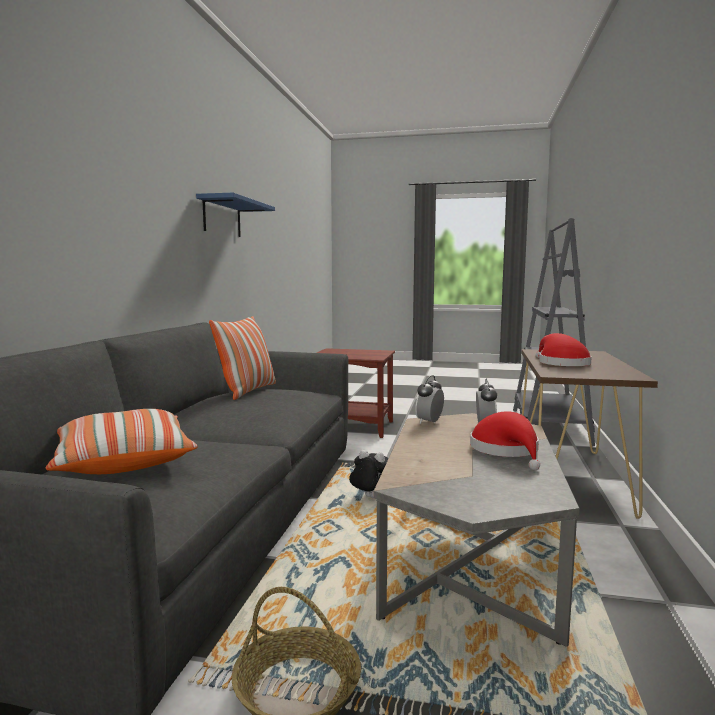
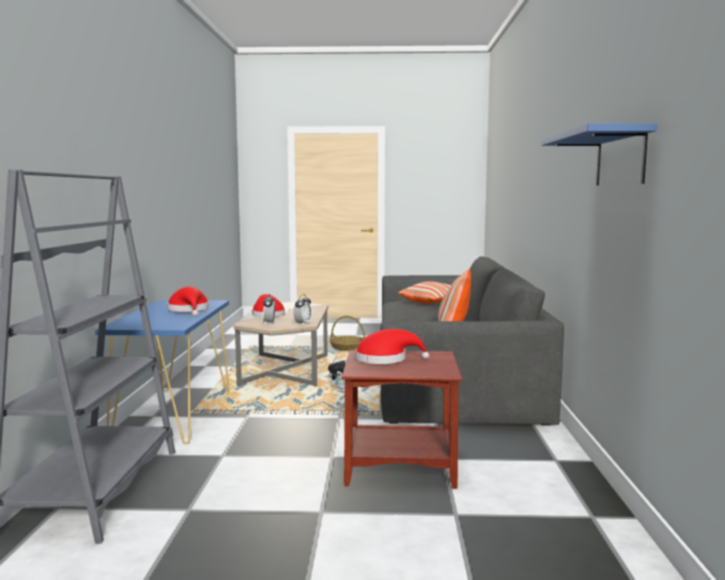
camera: 170 degrees right, 0 degrees up
(361, 354) = (385, 359): none -> red hat
(570, 478) = (174, 414): brown console table -> blue console table

